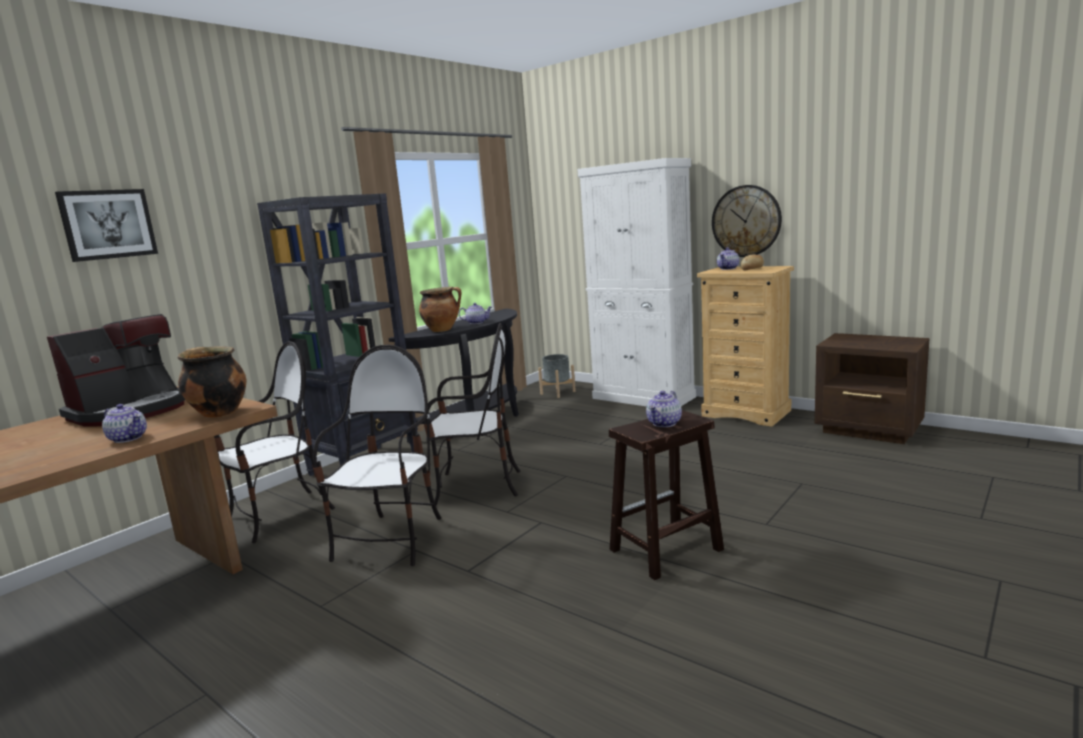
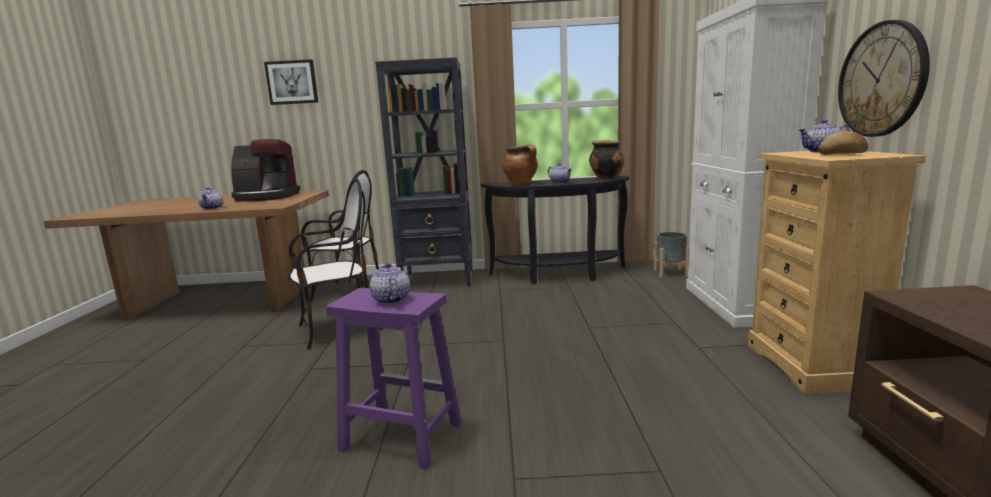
camera: 50 degrees right, 0 degrees up
(218, 413) = (263, 206): cooking pot -> cooking pot (606, 178)
(477, 486) = (445, 319): chair -> none
(664, 423) = (390, 300): teapot -> teapot turned 75 degrees clockwise
(665, 550) = (399, 436): brown stool -> purple stool

